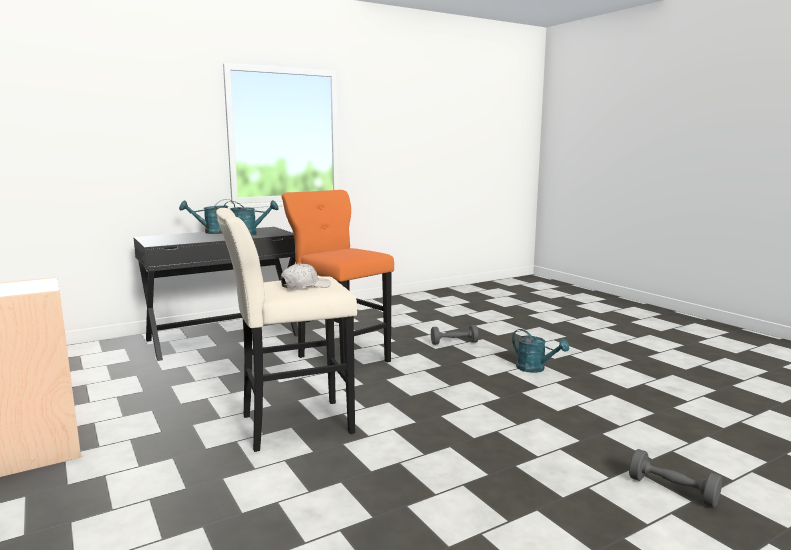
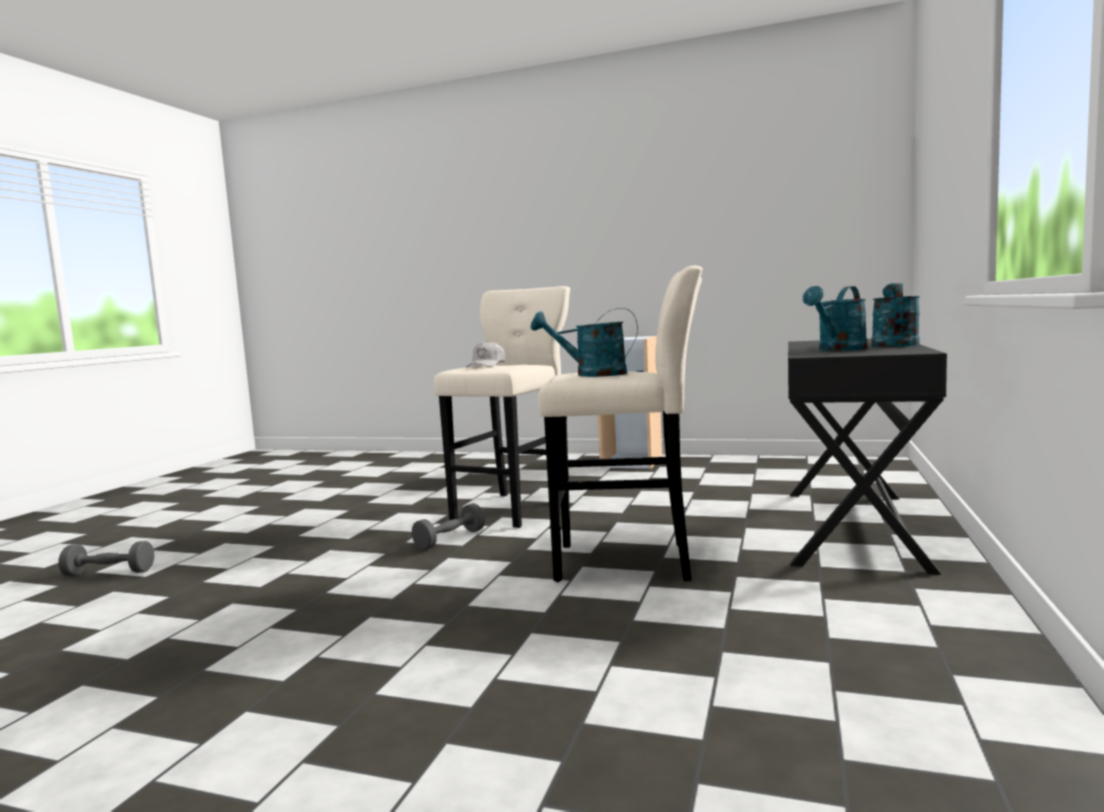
camera: 140 degrees right, 5 degrees down
(341, 358) = (631, 562): orange stool -> beige stool
(454, 343) = (517, 662): grey dumbbell -> grey dumbbell (450, 539)
(535, 369) = (286, 661): turquoise watering can -> turquoise watering can (591, 374)

